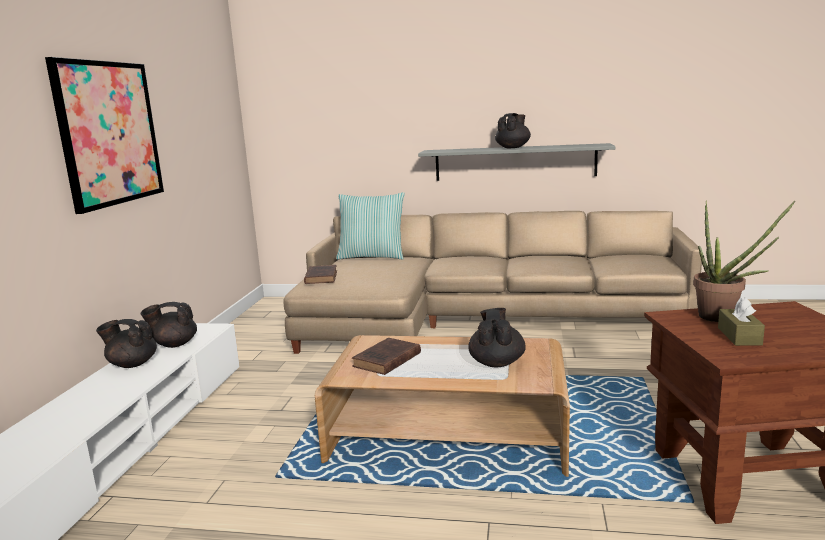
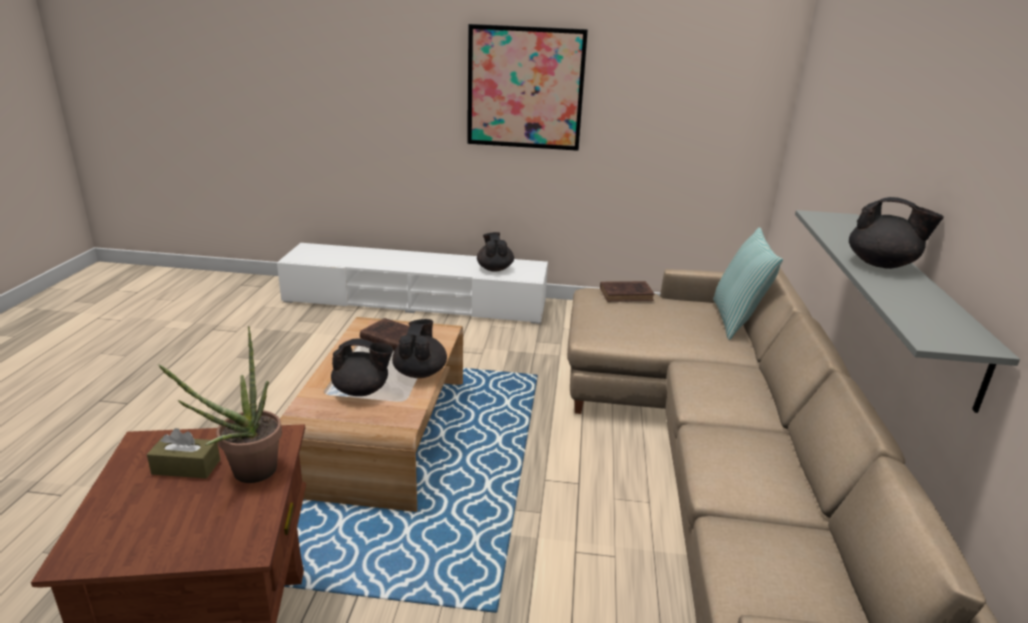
camera: 85 degrees right, 10 degrees up
(132, 364) = (457, 261): black teapot -> black teapot (420, 372)

